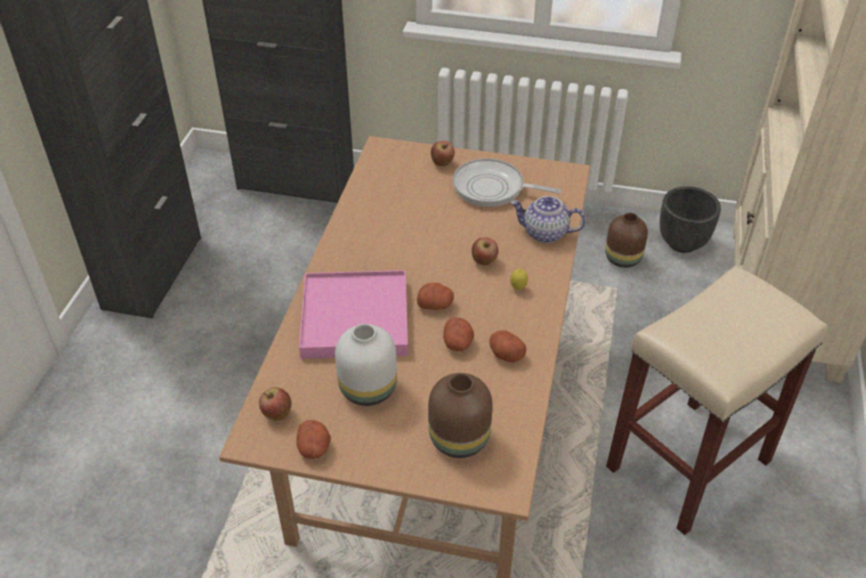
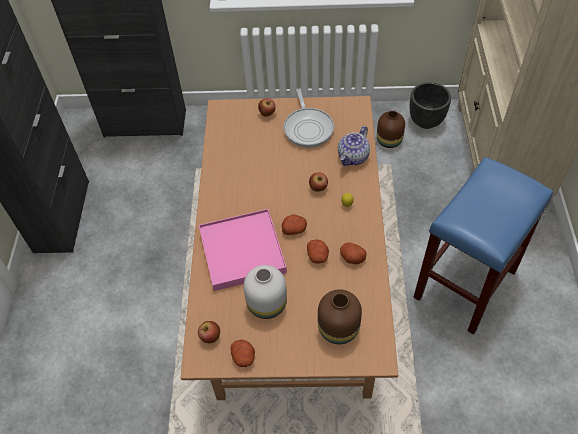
camera: 10 degrees left, 10 degrees up
(492, 188) = (308, 128): frying pan -> frying pan turned 105 degrees counterclockwise
(544, 233) = (353, 157): teapot -> teapot turned 60 degrees counterclockwise
(689, 462) = (465, 283): beige stool -> blue stool

